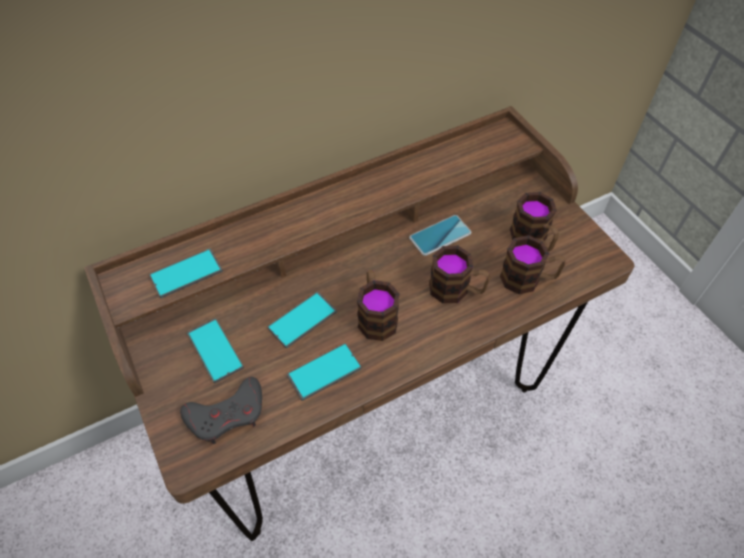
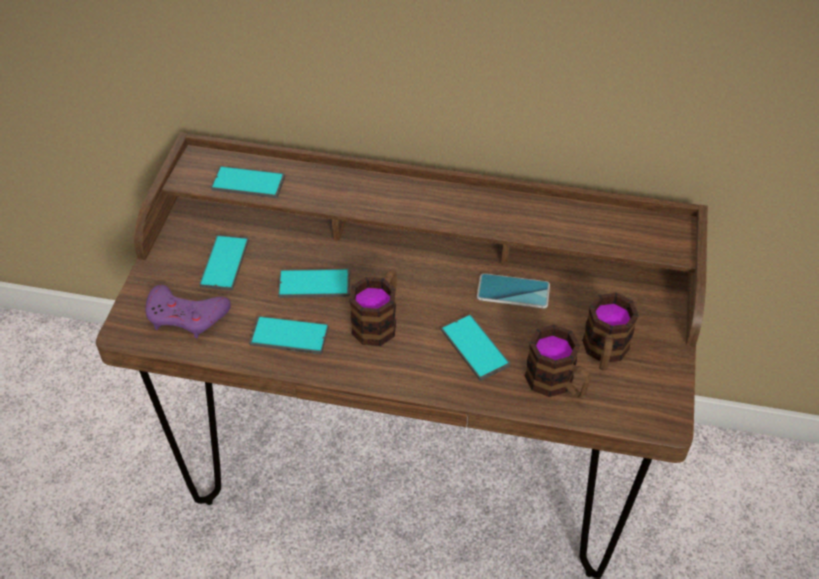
camera: 40 degrees right, 5 degrees down
(227, 414) = (186, 315): grey game controller -> purple game controller
(456, 290) = (475, 347): mug -> phone

